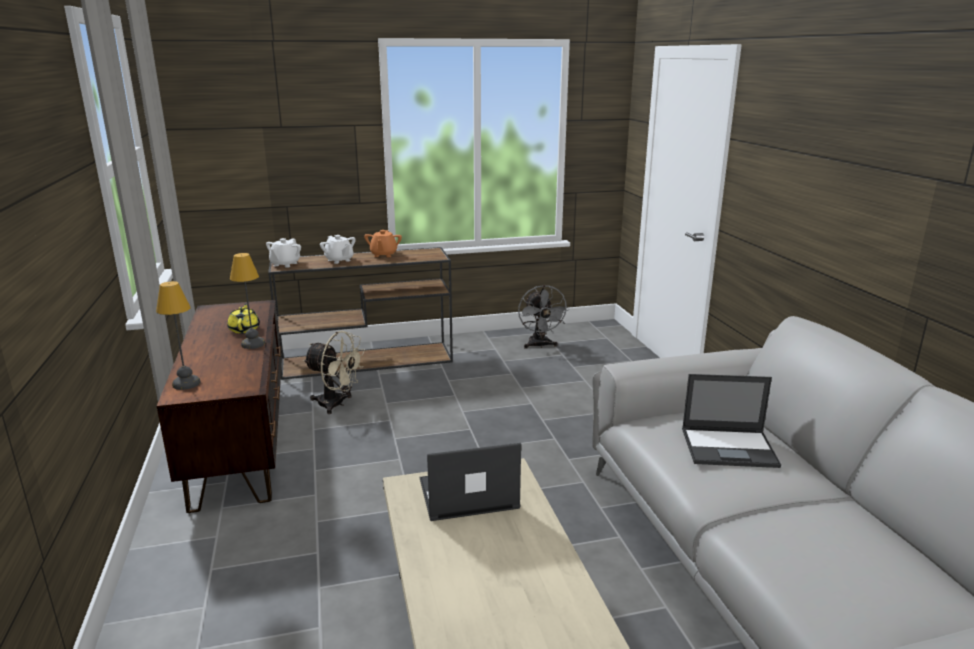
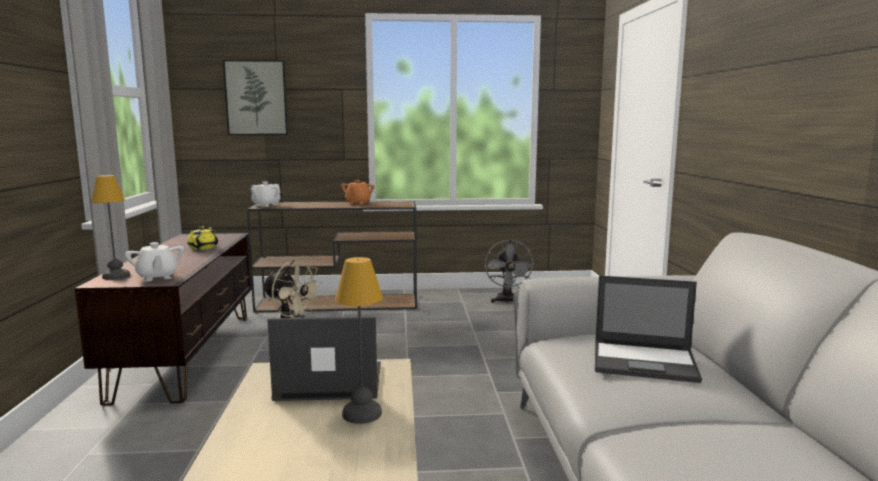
camera: 10 degrees right, 10 degrees down
(252, 344) = (200, 256): table lamp -> table lamp (360, 414)
(257, 138) = (256, 98): none -> picture
(339, 260) = (315, 205): white teapot -> white teapot (157, 277)

